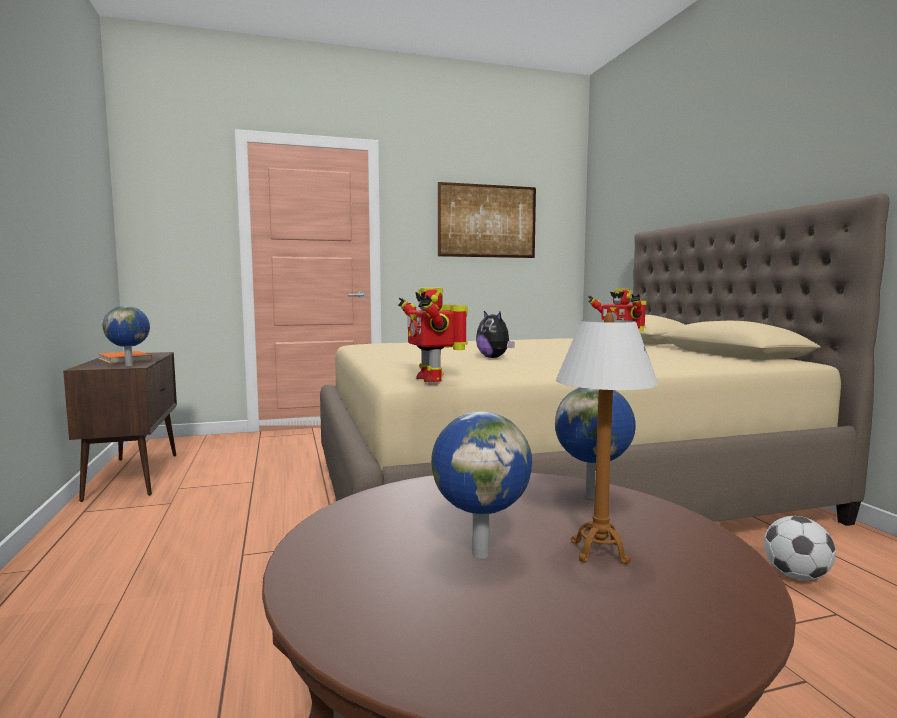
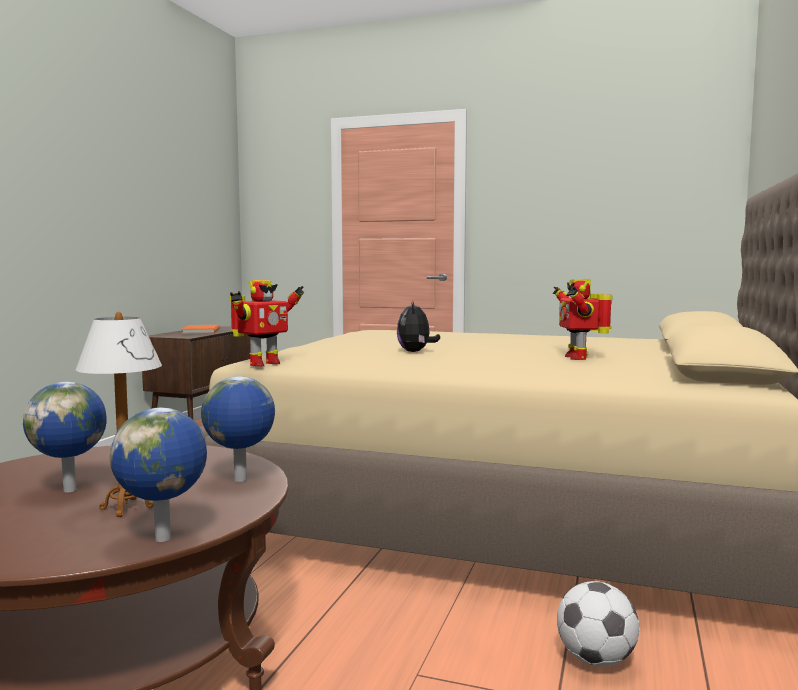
camera: 35 degrees right, 0 degrees up
(130, 365) = (185, 336): globe -> globe (165, 538)
(432, 379) = (262, 364): toy robot -> toy robot turned 150 degrees counterclockwise
(487, 221) = (596, 188): picture -> none

